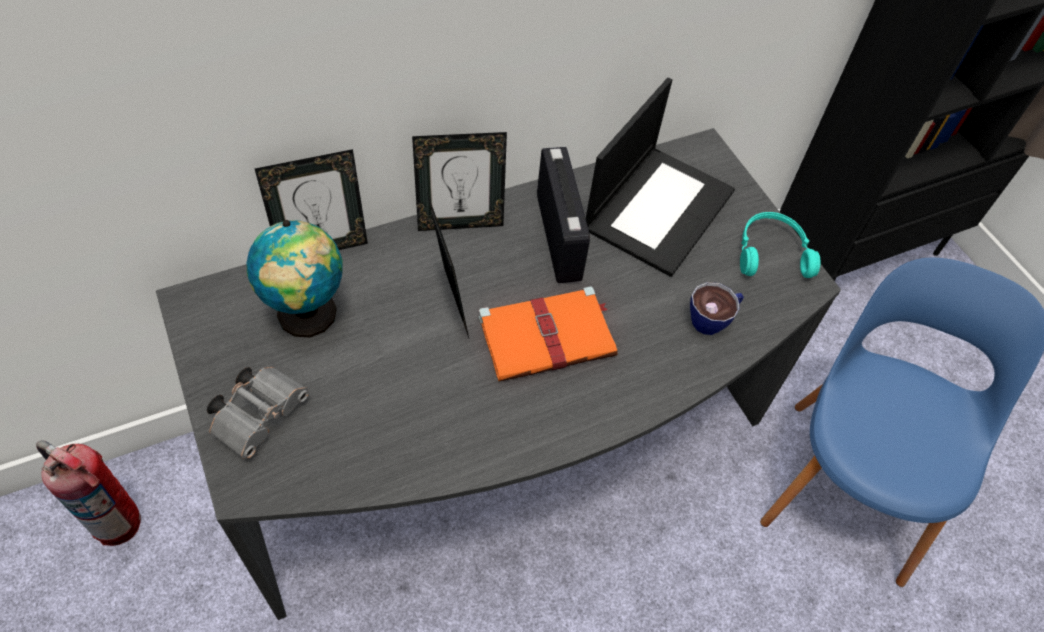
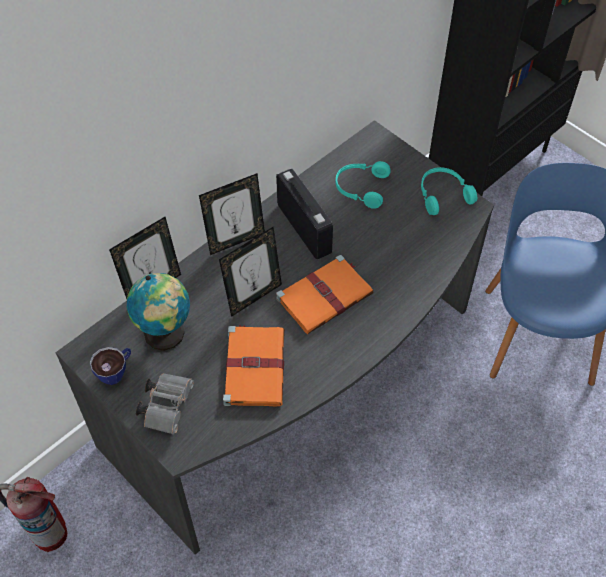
camera: 15 degrees left, 0 degrees up
(405, 401) = (254, 366): none -> orange book
(449, 305) = (253, 297): picture frame -> picture frame turned 90 degrees clockwise
(659, 208) = (360, 188): laptop -> turquoise headphones
(713, 319) = (423, 250): cup -> cup (116, 371)

